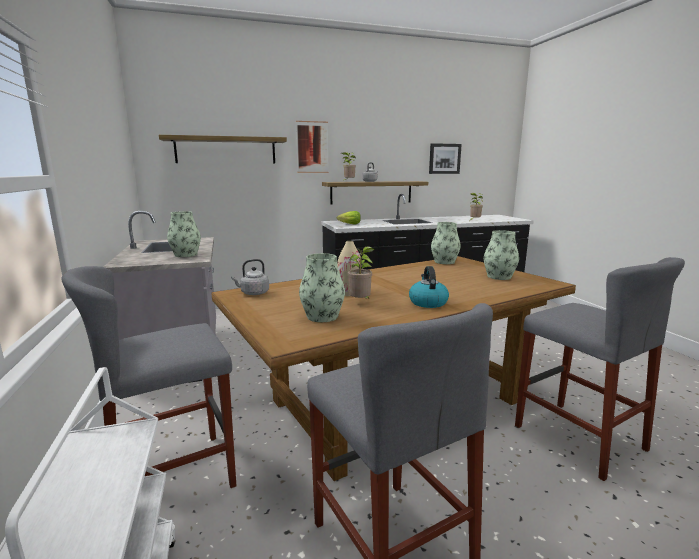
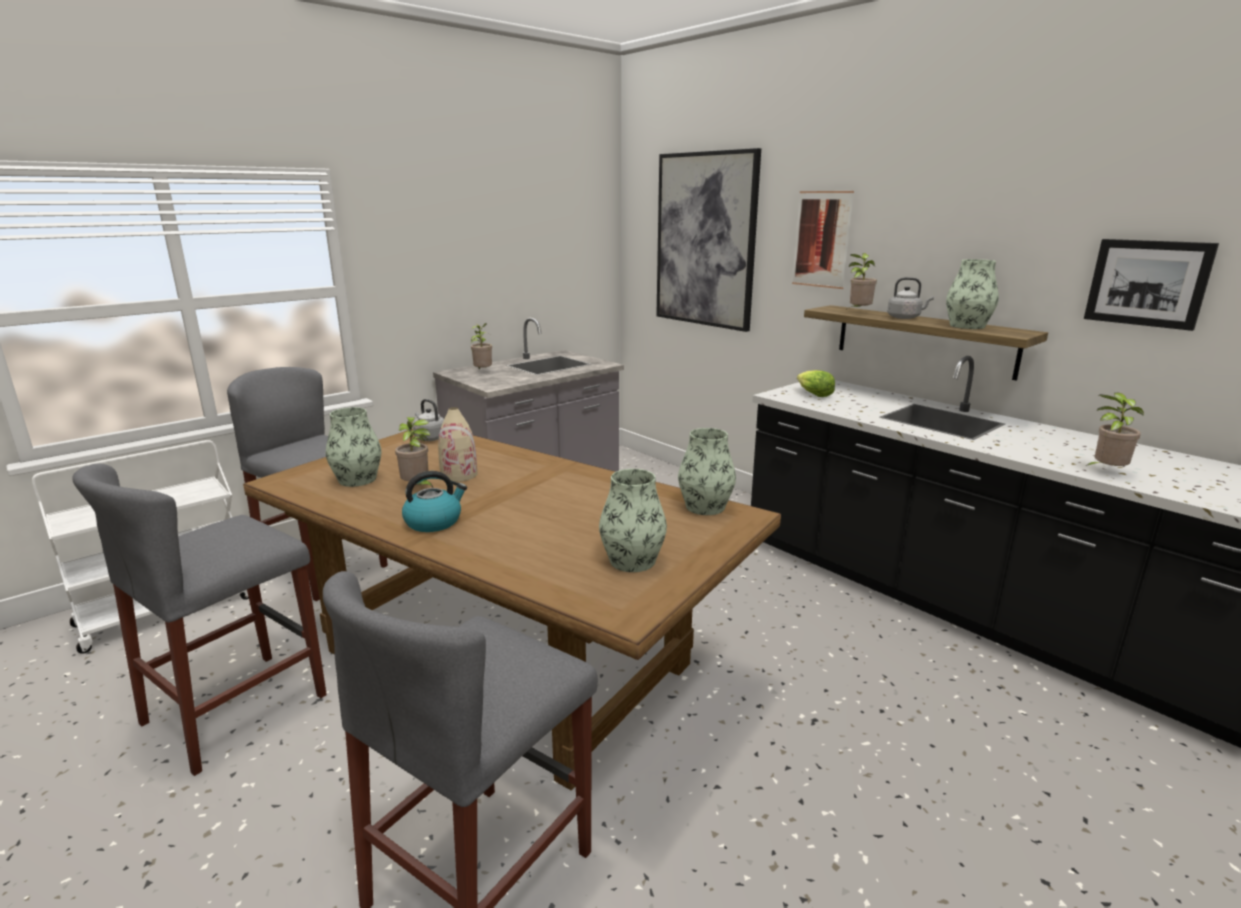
camera: 65 degrees right, 5 degrees up
(146, 258) = (483, 372): none -> potted plant
(186, 254) = (510, 378): vase -> vase (967, 326)
(226, 150) = (705, 240): shelf -> picture

